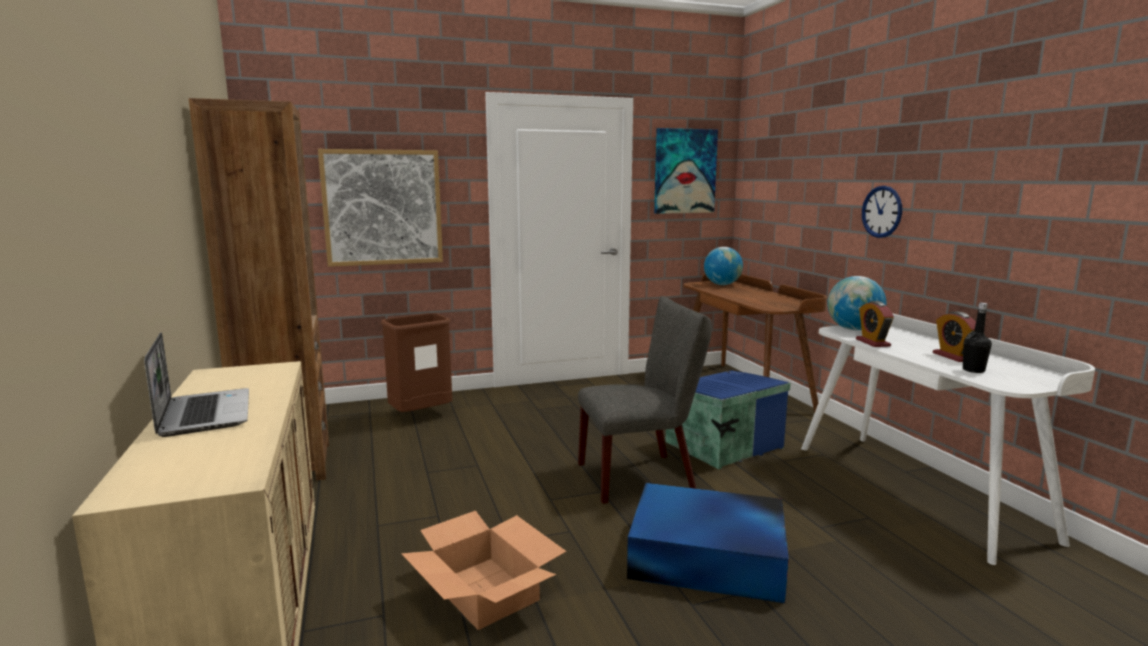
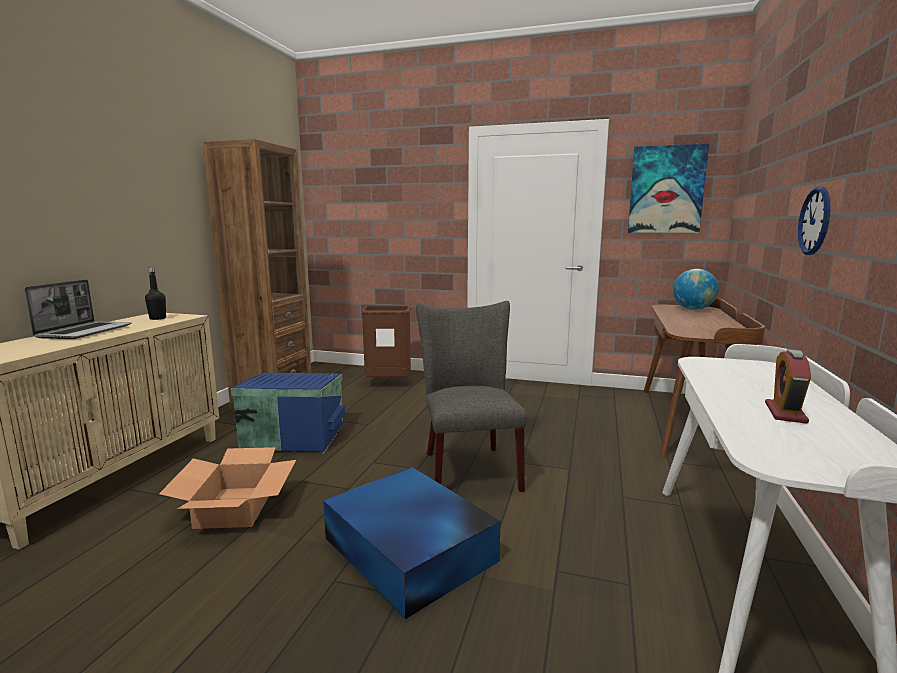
camera: 35 degrees right, 0 degrees up
(383, 207) = (389, 223): picture -> none
(643, 475) = (468, 467): grey chair -> grey chair turned 120 degrees counterclockwise
(721, 444) = (581, 464): blue storage box -> blue storage box (293, 436)
(853, 329) = (726, 364): globe -> none
(872, 342) = (710, 379): alarm clock -> none
(973, 370) = (768, 432): black bottle -> black bottle (158, 318)

